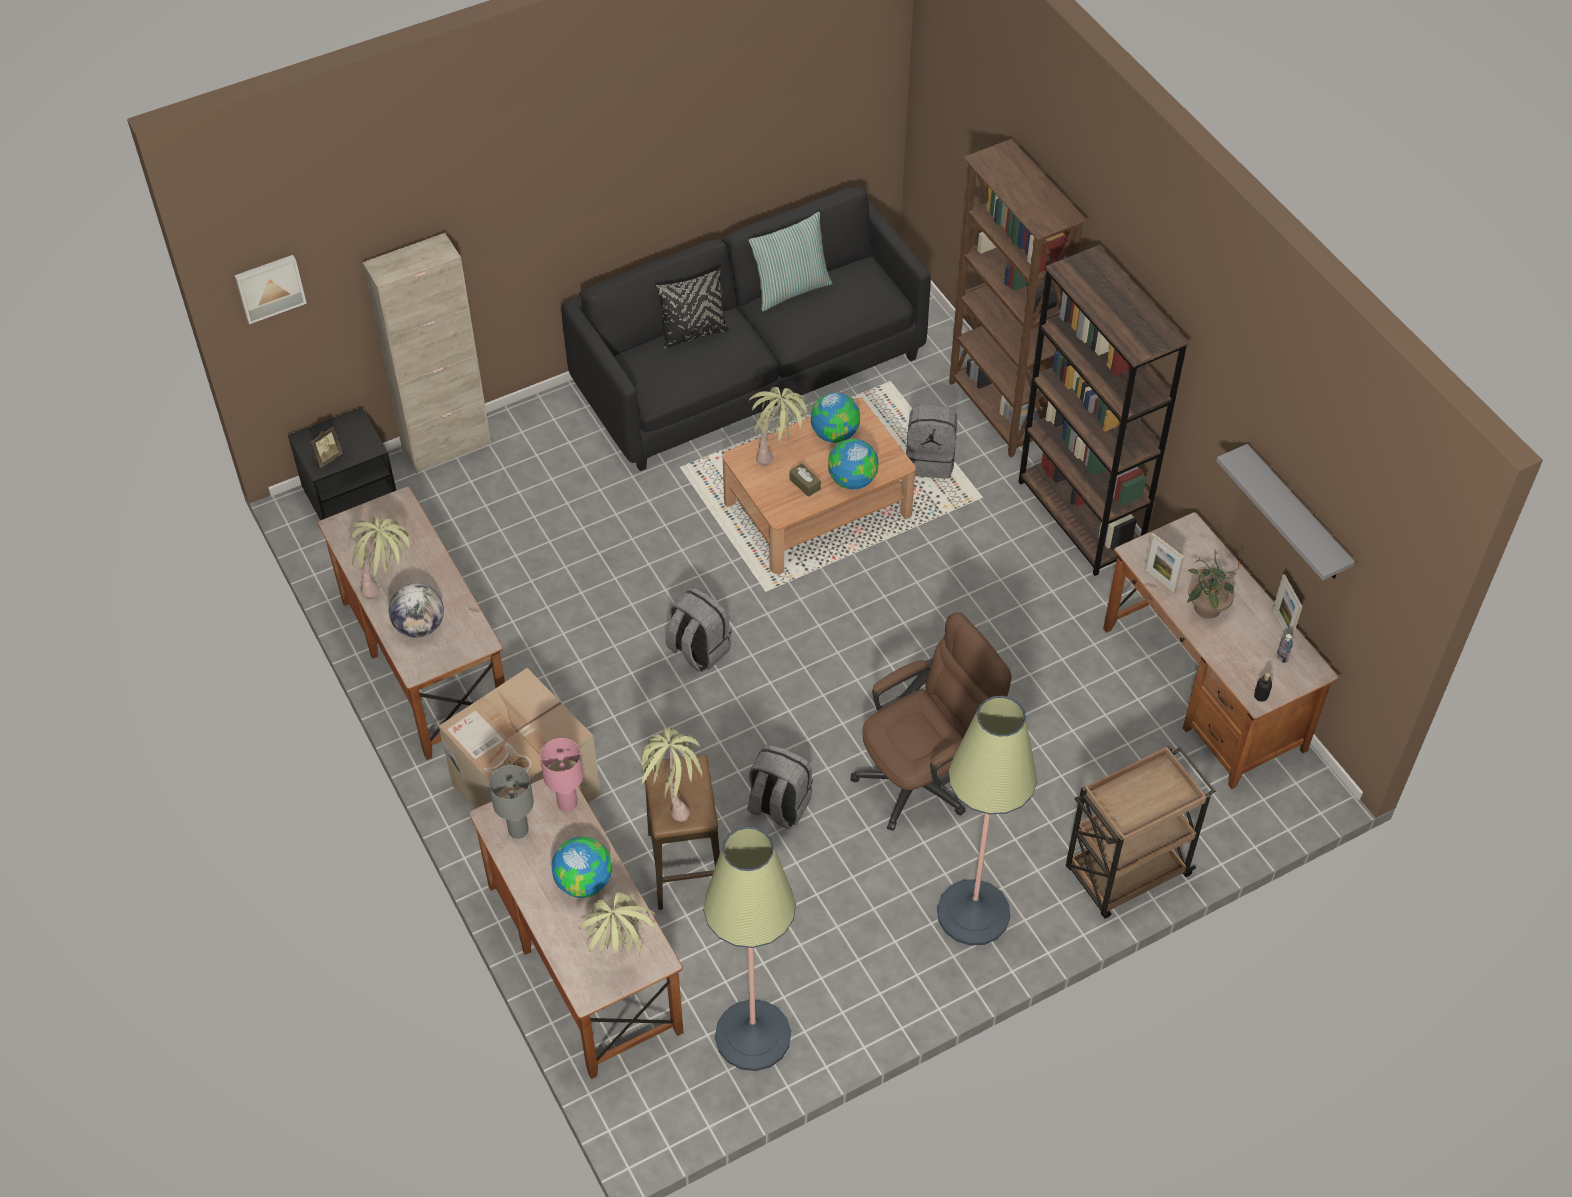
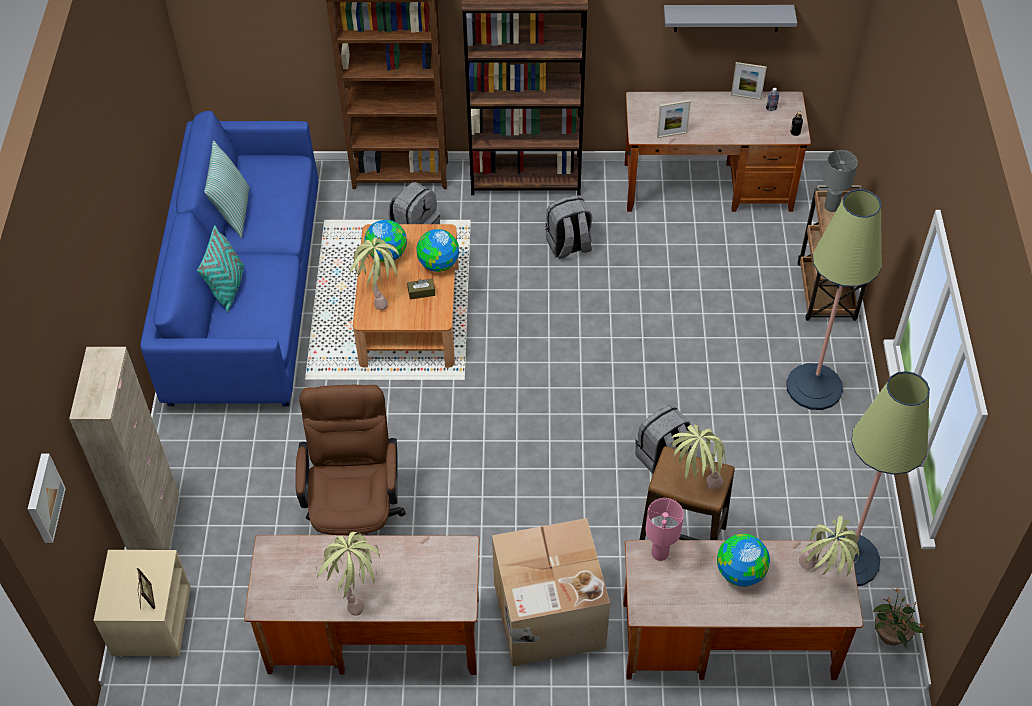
camera: 60 degrees left, 0 degrees up
(351, 494) = (151, 620): black nightstand -> beige nightstand
(420, 626) = (416, 586): globe -> none
(518, 830) = (667, 597): grey table lamp -> grey table lamp (832, 207)
(693, 333) = (228, 288): black pillow -> turquoise pillow
(698, 650) = (490, 444): grey backpack -> grey backpack (568, 246)
(749, 372) = (246, 295): black sofa -> blue sofa
(925, 776) = (687, 361): brown office chair -> brown office chair (356, 519)
(1206, 608) = (709, 123): potted plant -> potted plant (891, 635)

